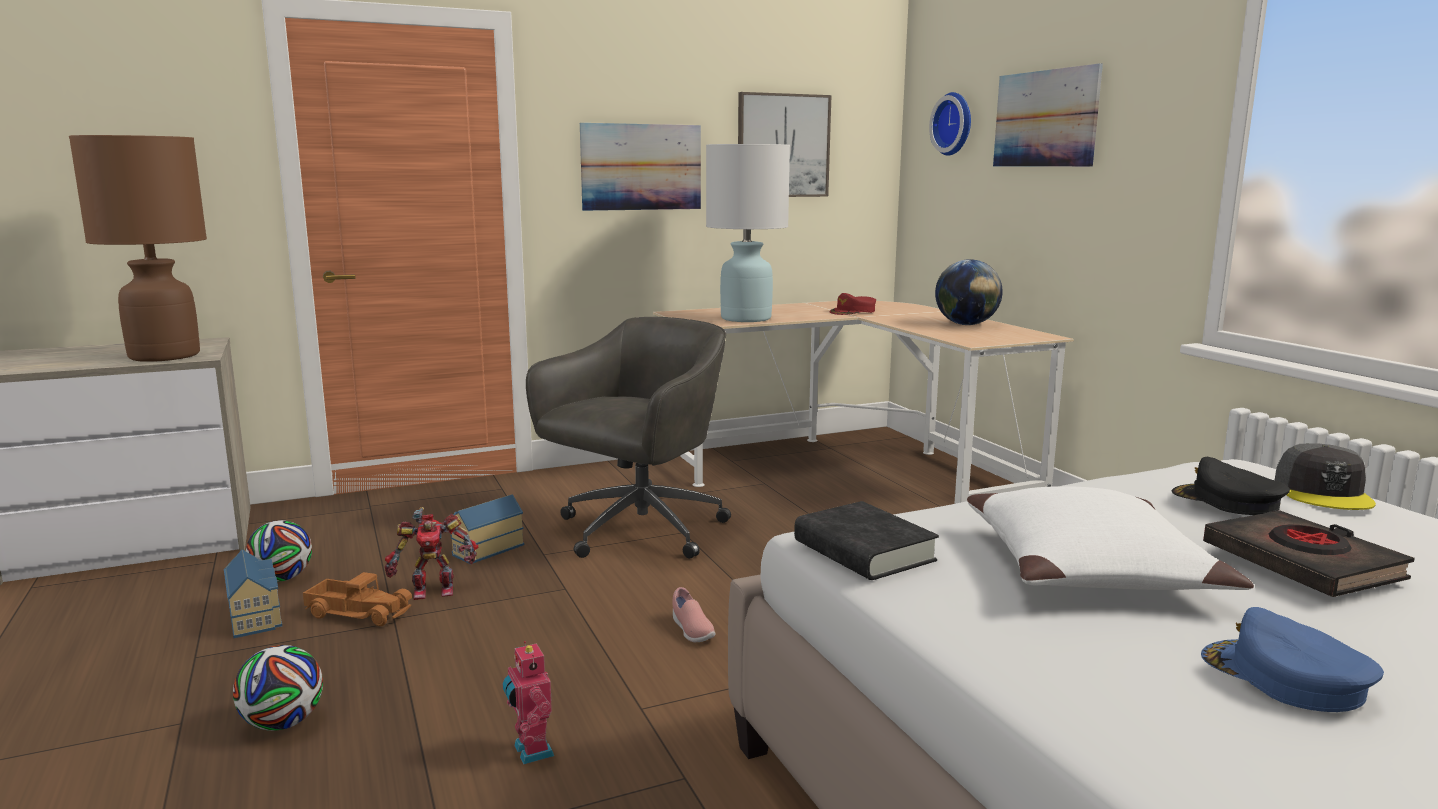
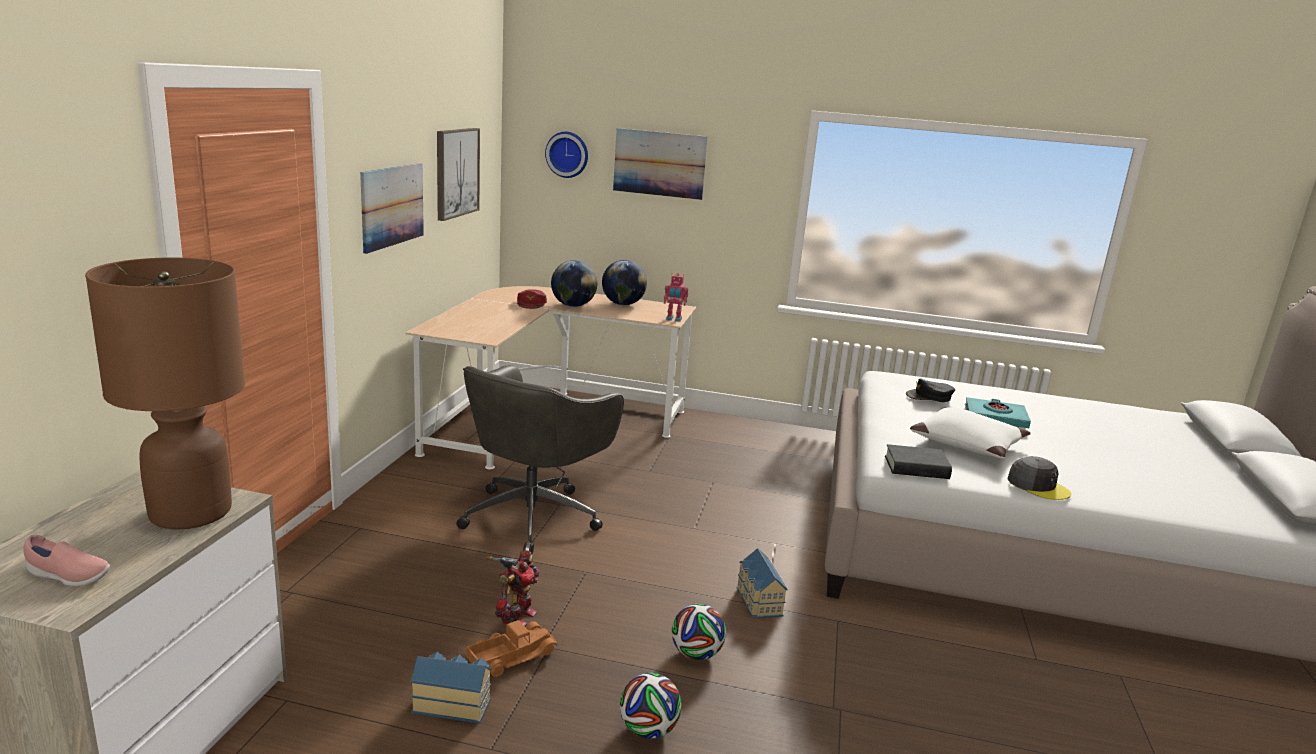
camera: 55 degrees left, 5 degrees up
(282, 578) = (389, 674): football -> football (696, 654)
(485, 549) = (474, 575): toy house -> toy house (758, 601)
(530, 751) = (772, 653): toy robot -> toy robot (673, 319)
(638, 531) = (534, 516): grey office chair -> grey office chair turned 135 degrees counterclockwise
(691, 630) = (695, 558): pink shoe -> pink shoe (68, 576)
(746, 318) = (495, 326): white table lamp -> none
(895, 318) = (573, 306): none -> globe
(1284, 677) = (1072, 462): blue cap -> none
(1302, 563) = (995, 417): black book -> turquoise book
(1323, 492) = (934, 381): grey cap -> grey cap (1038, 486)

